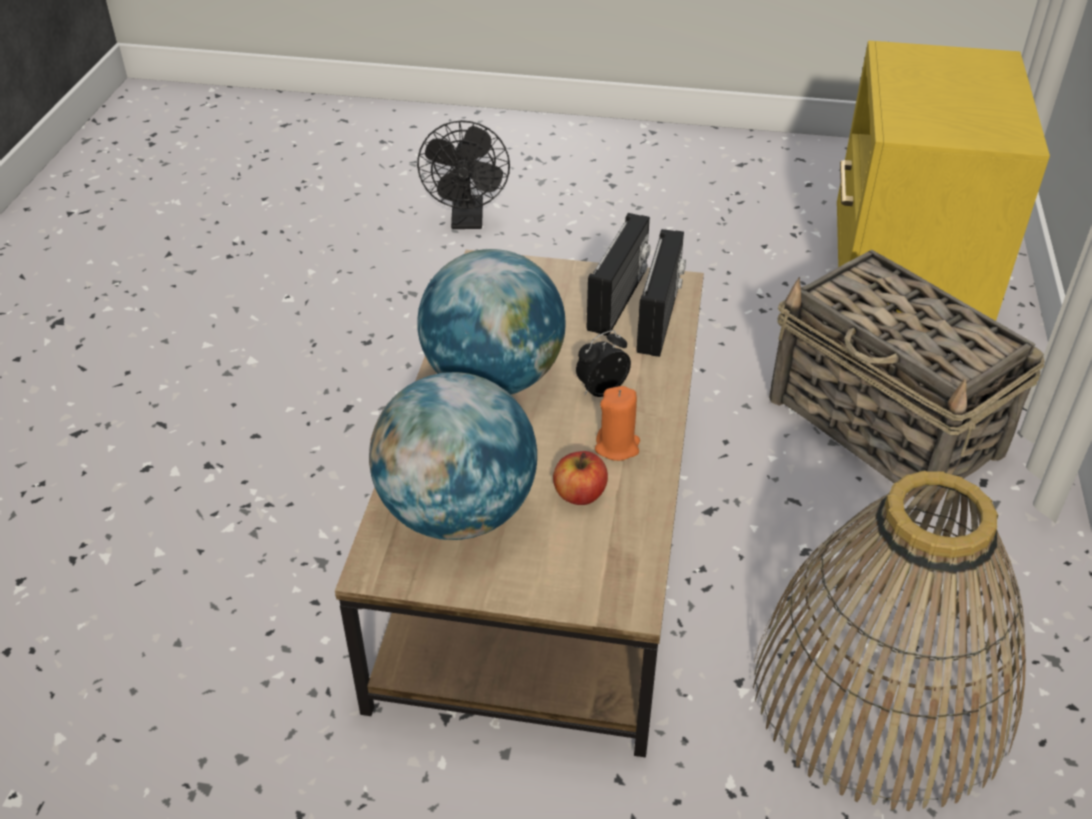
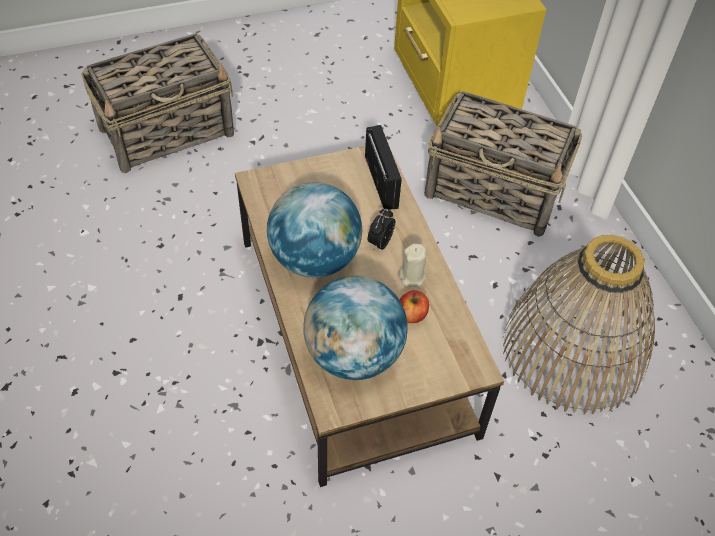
camera: 30 degrees left, 10 degrees up
(468, 221) = (168, 131): black fan -> basket
(617, 446) = (412, 276): orange candle -> beige candle
(619, 300) = (351, 177): radio -> none

